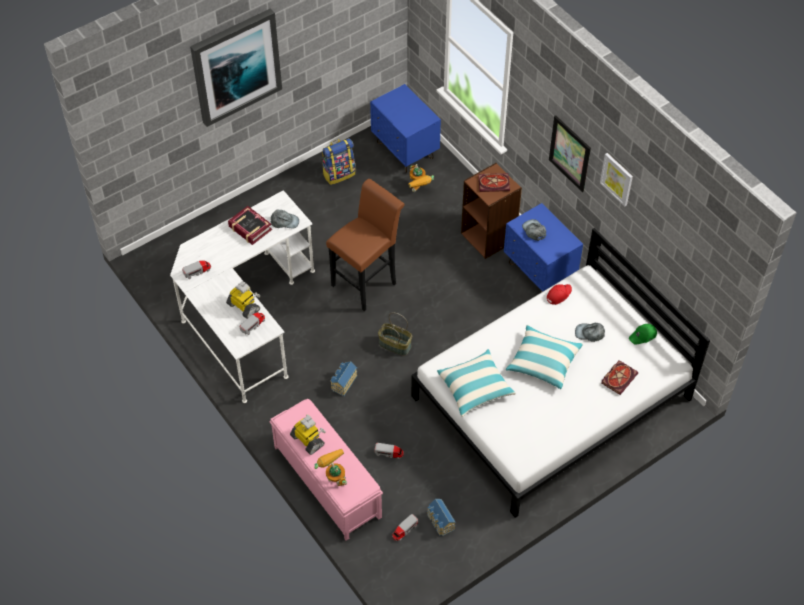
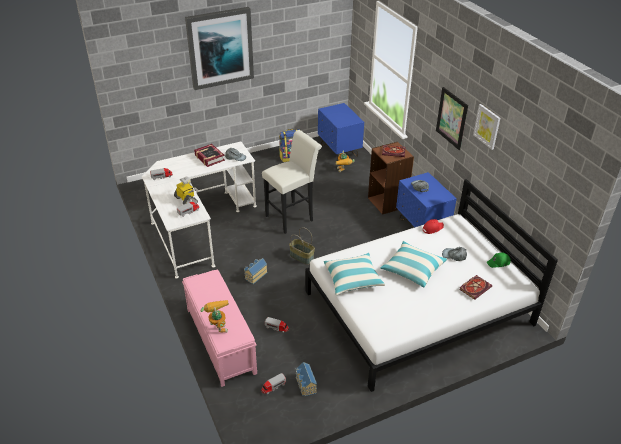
camera: 10 degrees right, 15 degrees down
(308, 440) = (206, 297): toy robot -> none
(367, 282) = (292, 217): brown stool -> white stool

